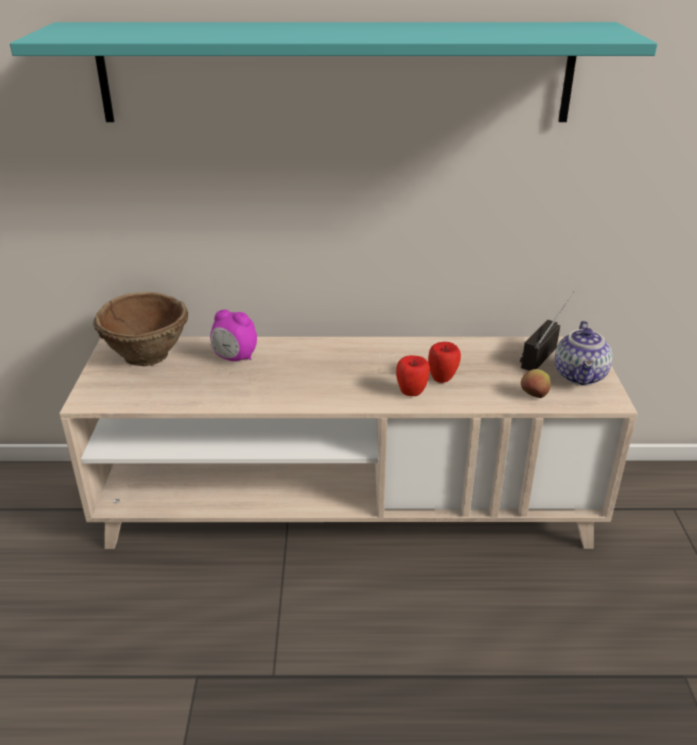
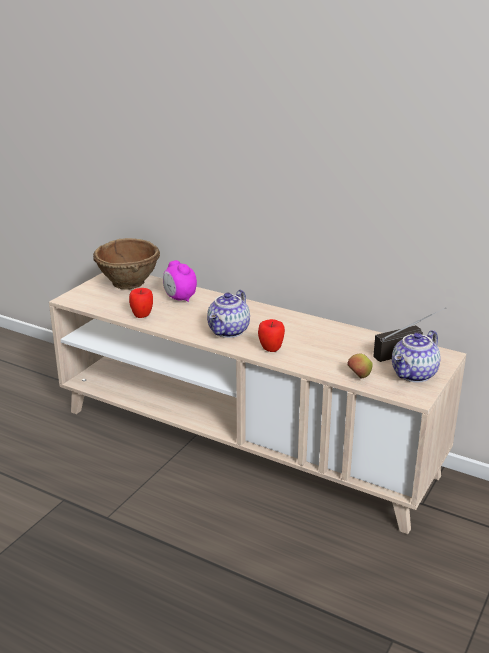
camera: 30 degrees right, 5 degrees down
(336, 73) = (270, 100): turquoise shelf -> none
(340, 384) = (229, 331): none -> teapot
(442, 379) = (304, 348): apple -> apple (142, 316)

